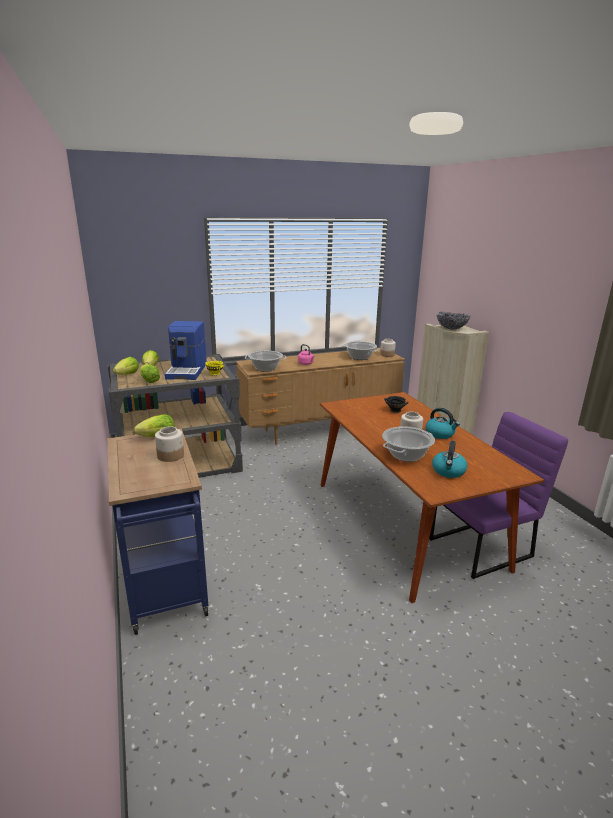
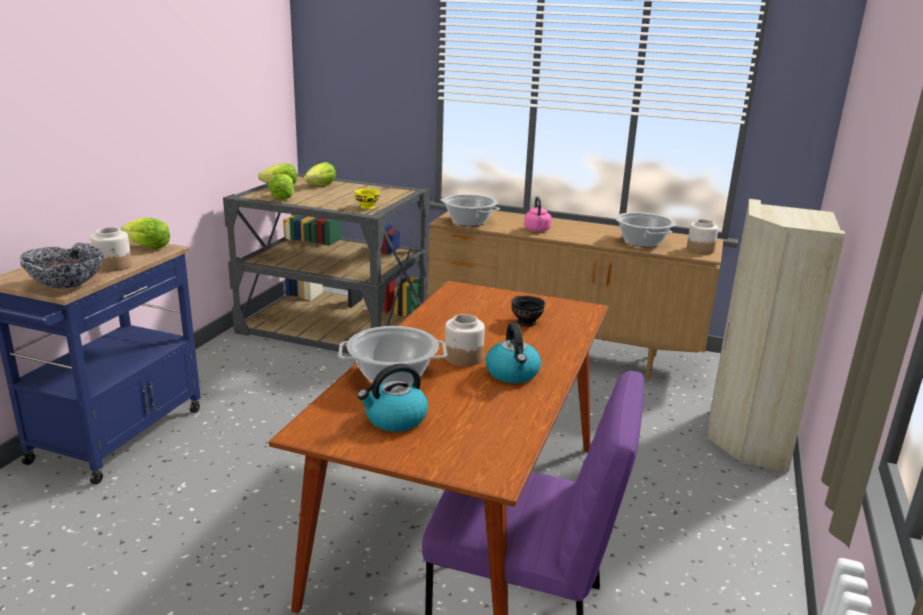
camera: 40 degrees right, 0 degrees up
(187, 371) = (345, 197): coffee machine -> none
(451, 328) = (776, 214): bowl -> bowl (68, 285)

